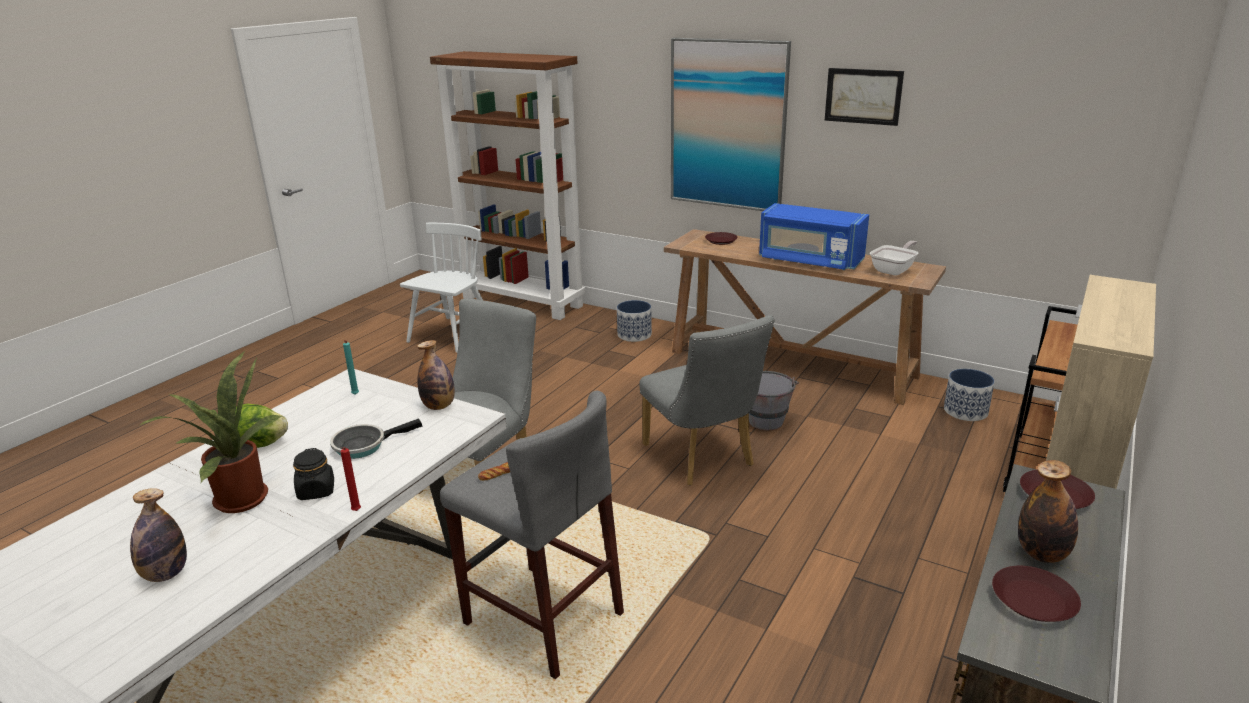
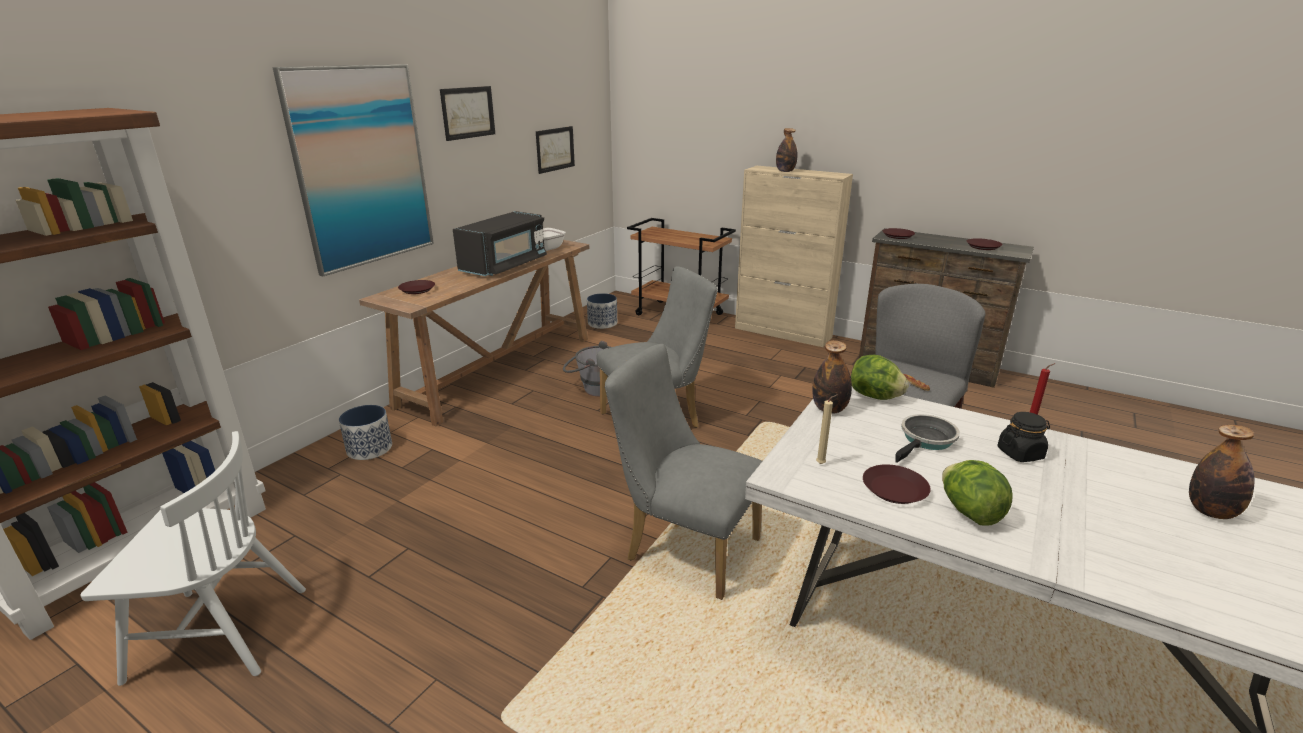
camera: 90 degrees left, 0 degrees up
(238, 498) = (1072, 499): potted plant -> none
(305, 419) = (894, 489): none -> brown plate
(355, 395) = (822, 464): turquoise candle -> beige candle
(364, 445) = (926, 440): frying pan -> frying pan turned 105 degrees counterclockwise
(452, 335) = (218, 633): white chair -> white chair turned 150 degrees clockwise
(456, 432) = (874, 396): none -> lettuce
(809, 261) = (505, 266): blue microwave -> black microwave
(1012, 166) = (555, 149): none -> picture
(1042, 554) = (948, 242): bottle -> bottle (785, 171)

